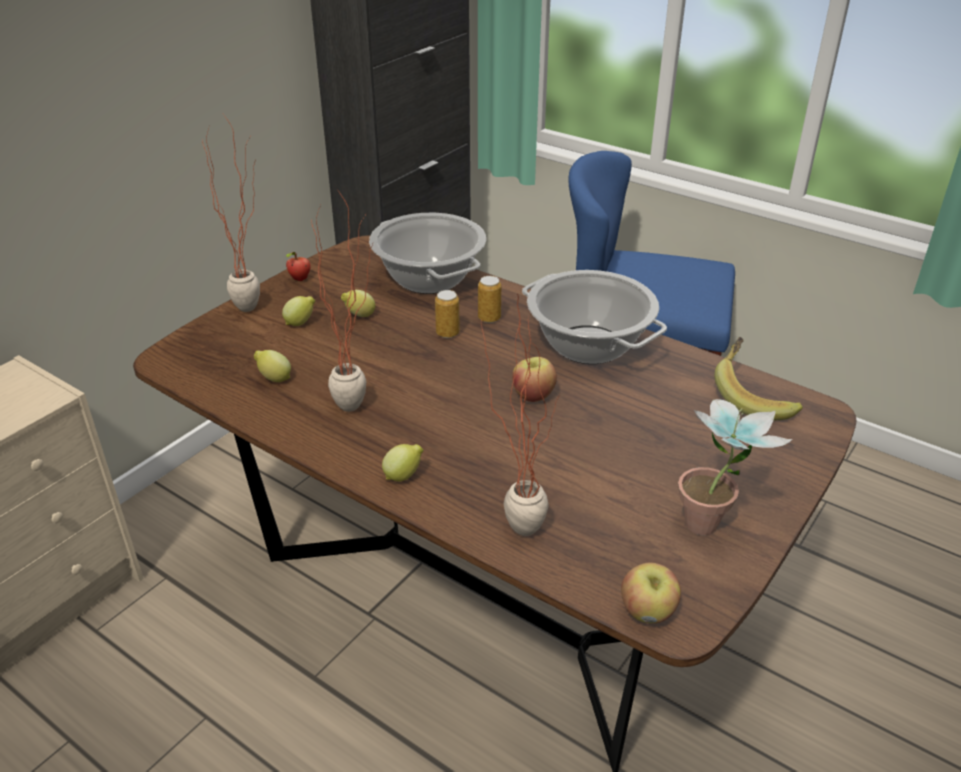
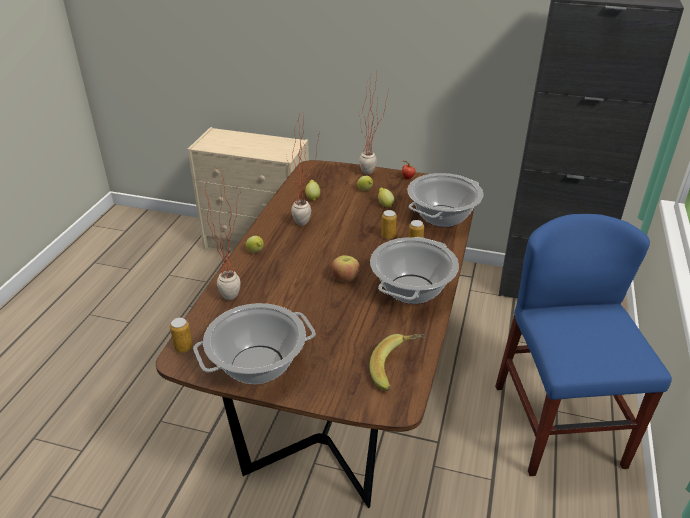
camera: 70 degrees right, 0 degrees up
(648, 612) = (183, 347): apple -> can
(713, 525) = (258, 364): potted plant -> cooking pot

